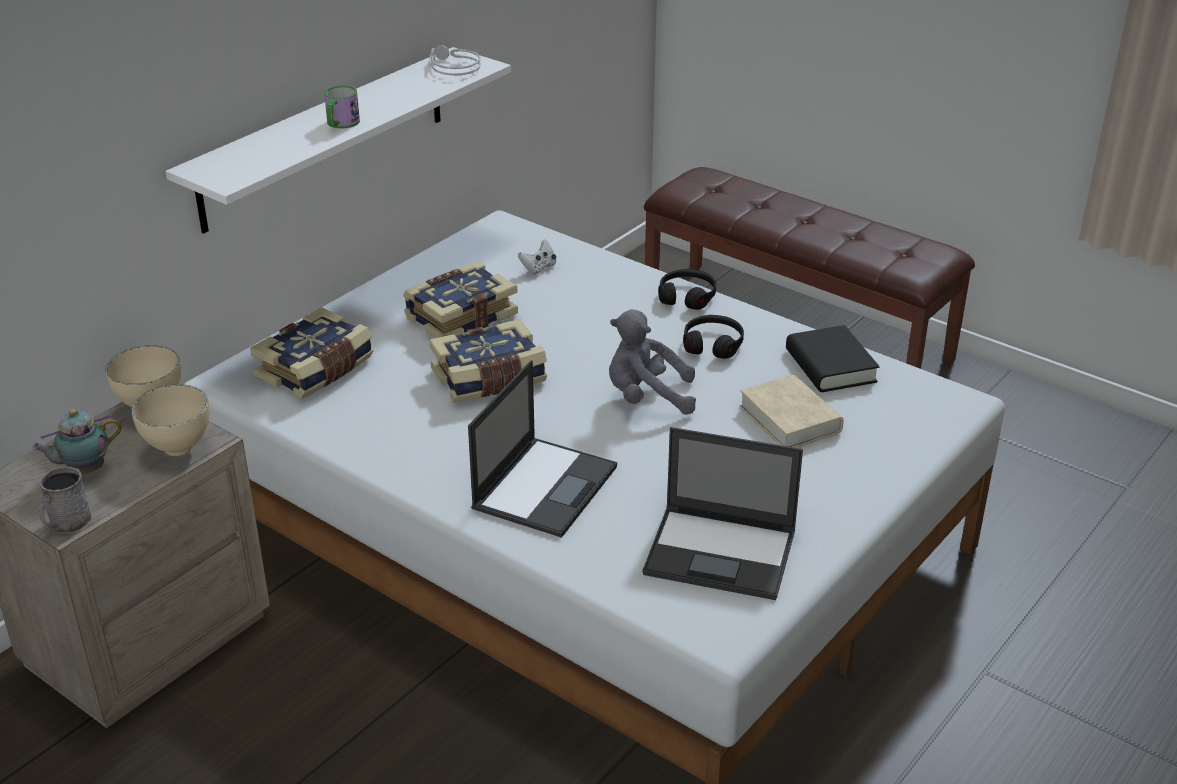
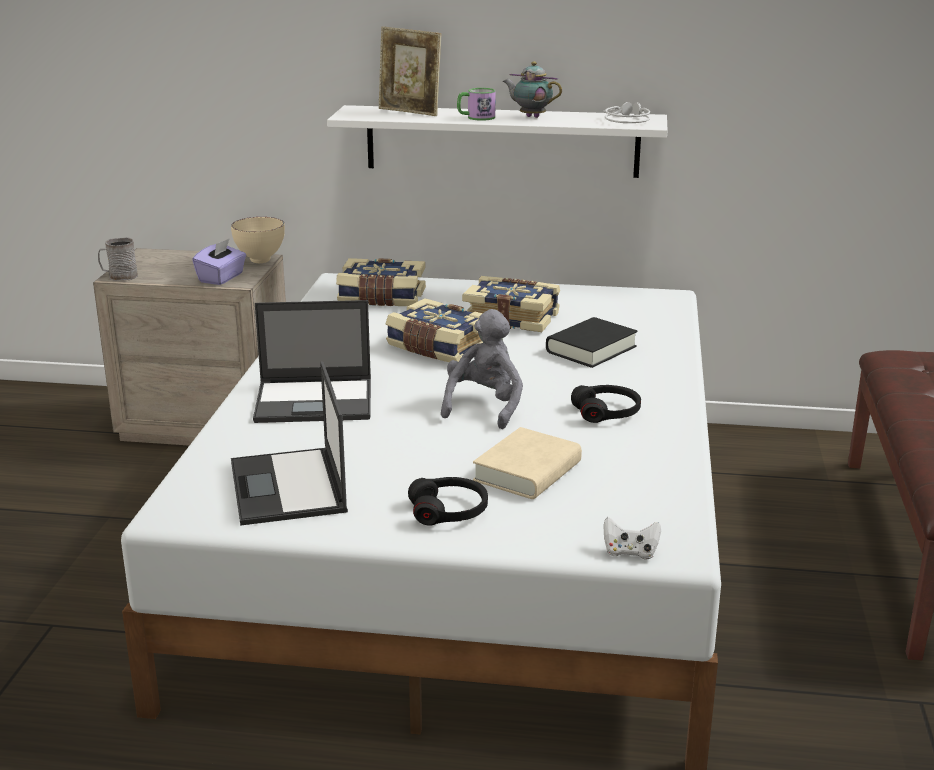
camera: 60 degrees right, 10 degrees down
(84, 470) = (177, 265): teapot -> teapot (531, 117)
(177, 449) = (221, 278): beige bowl -> purple tissue box
(262, 147) = (410, 112): none -> picture frame
(538, 268) = (624, 323): white game controller -> white game controller (630, 552)
(647, 398) = (484, 407): grey plush toy -> grey plush toy turned 45 degrees clockwise
(687, 296) = (670, 384): black headphones -> black headphones (449, 511)
(830, 366) = (646, 471): black book -> black book (591, 349)

